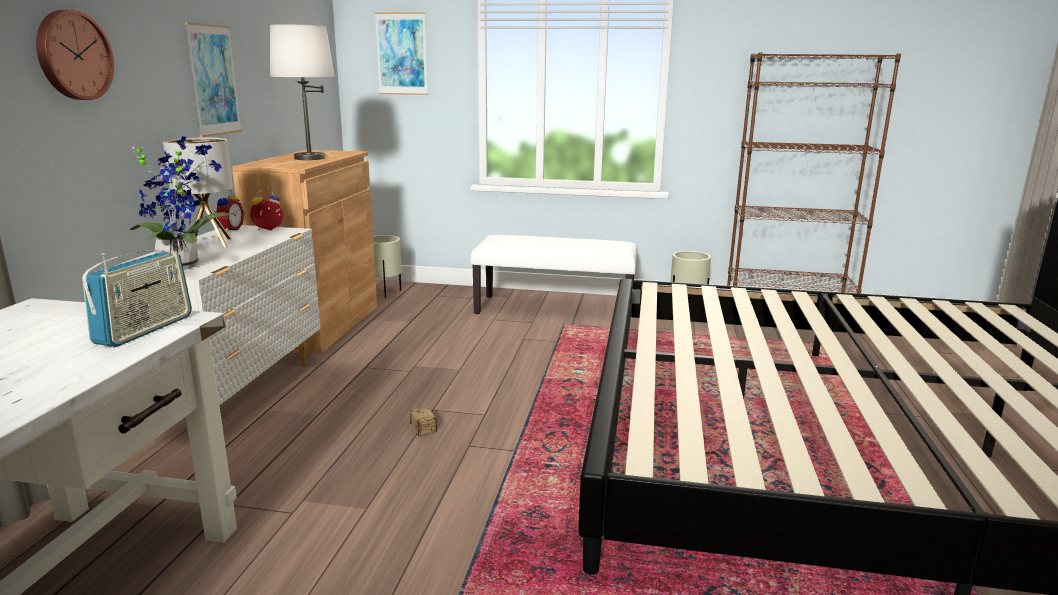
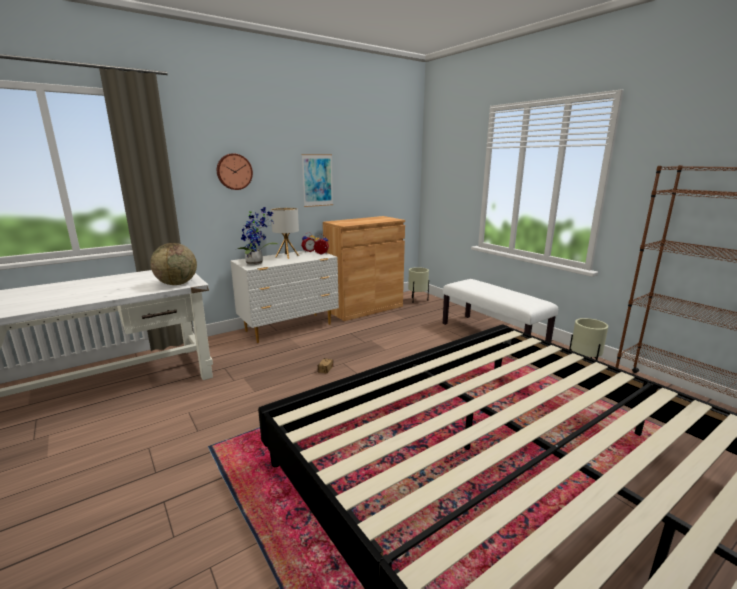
camera: 45 degrees right, 0 degrees up
(145, 330) = (177, 284): radio -> globe
(309, 158) = (365, 221): white table lamp -> none
(401, 54) = (448, 164): picture -> none

